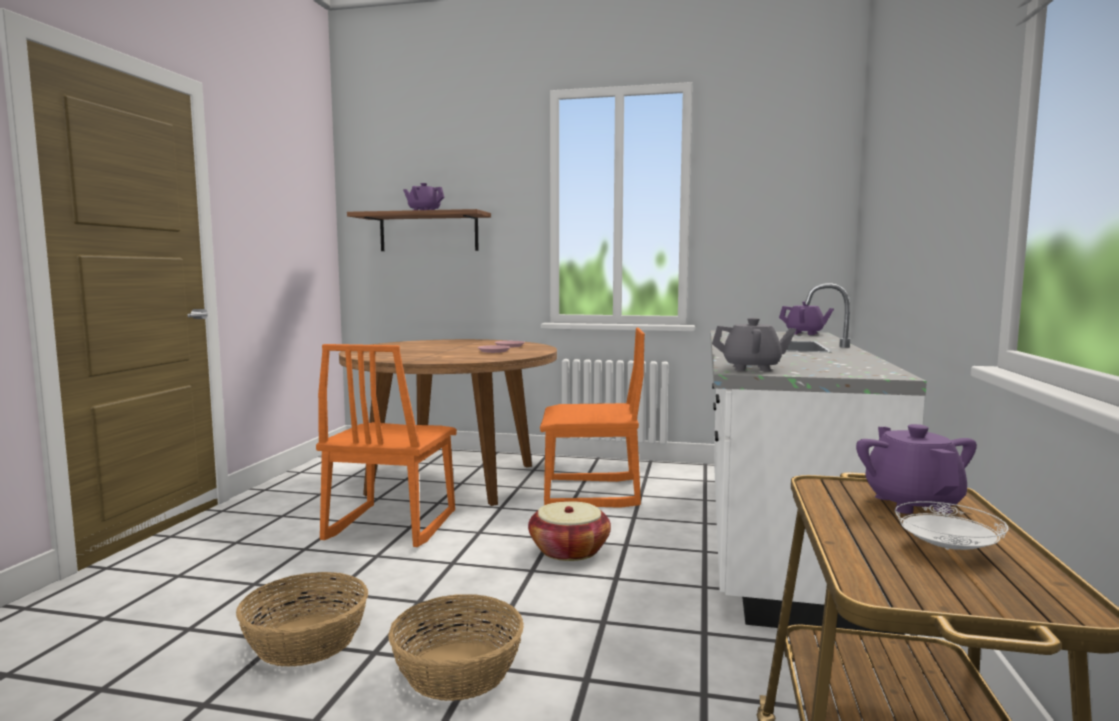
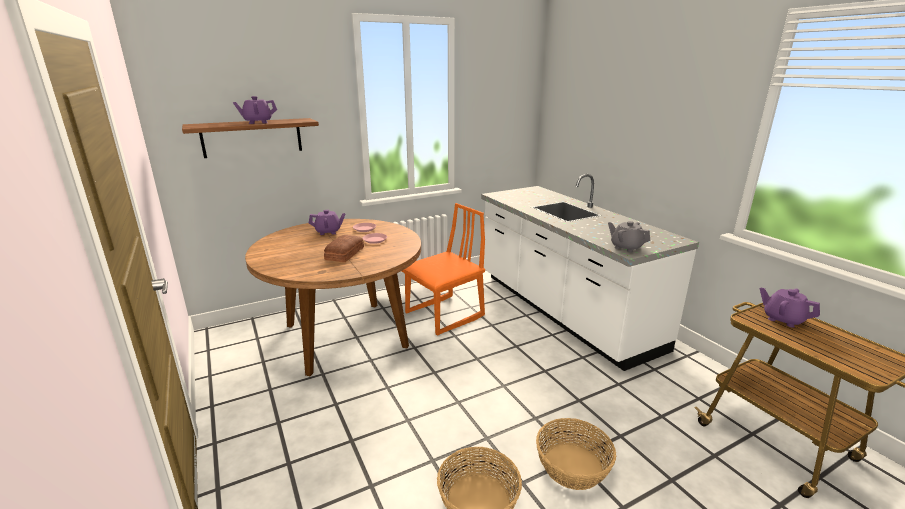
camera: 40 degrees left, 15 degrees up
(390, 526) = (374, 393): orange chair -> none
(436, 353) = (343, 254): none -> bread
(569, 550) = (498, 362): basket -> none
(752, 368) = (626, 247): grey teapot -> grey teapot turned 105 degrees counterclockwise
(805, 333) = (534, 190): purple teapot -> purple teapot (328, 232)
(947, 549) = (837, 344): white plate -> none

